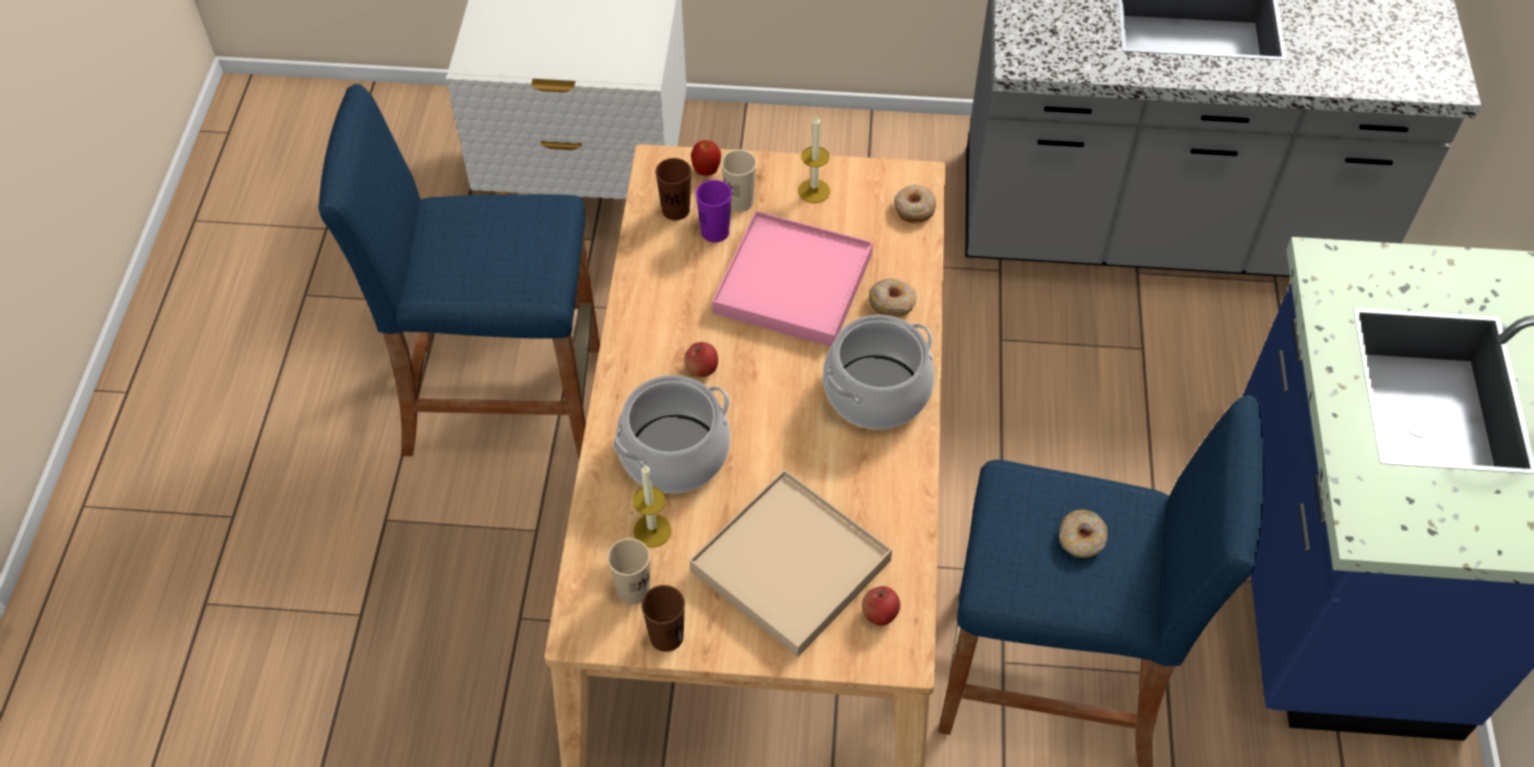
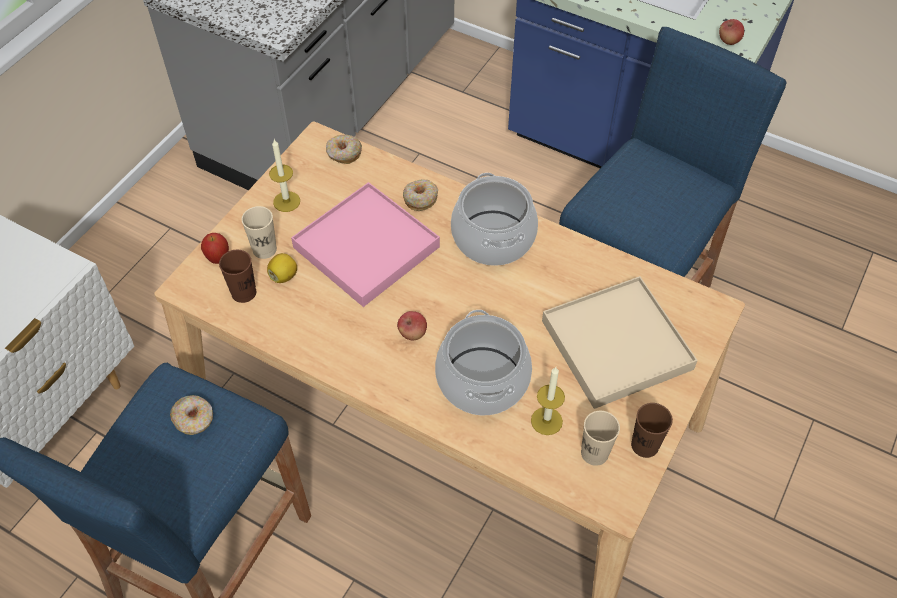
camera: 65 degrees left, 0 degrees up
(715, 232) = (284, 276): purple cup -> lemon
(880, 614) = (677, 309): apple -> apple (728, 41)
(1081, 539) = (654, 187): donut -> donut (194, 419)

